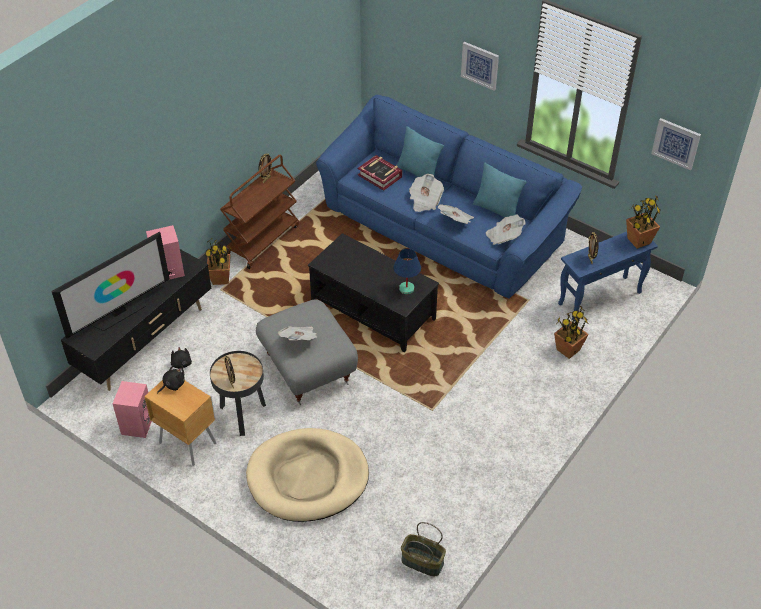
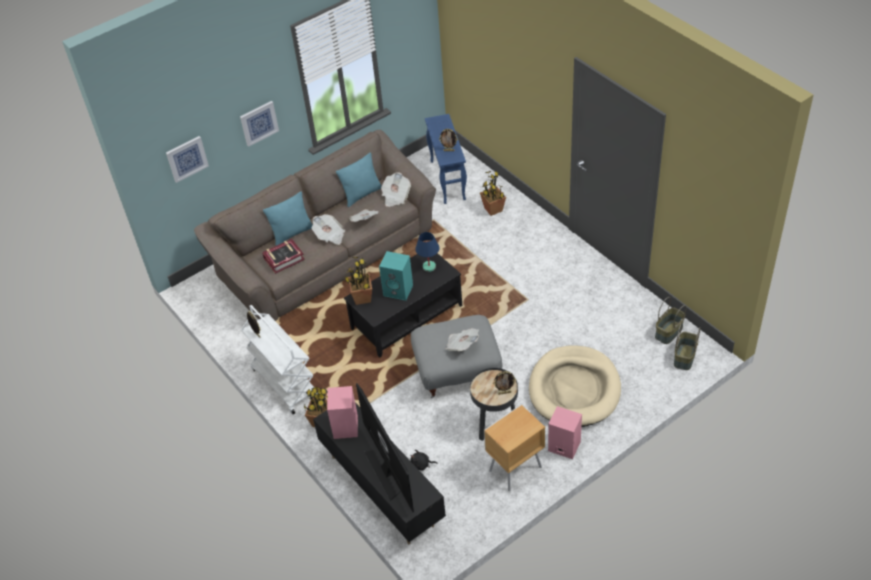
camera: 70 degrees left, 0 degrees up
(137, 424) = (481, 506): pink speaker -> pink speaker (563, 446)
(172, 385) = (500, 430): black plush toy -> none
(262, 240) = (284, 383): brown cart -> white cart
(364, 272) = (399, 290): none -> turquoise speaker
(384, 585) = (685, 357): none -> basket
(442, 227) = (326, 254): blue sofa -> brown sofa
(638, 241) = (440, 121): potted plant -> potted plant (362, 298)
(676, 143) = (414, 42): picture -> picture (187, 158)

